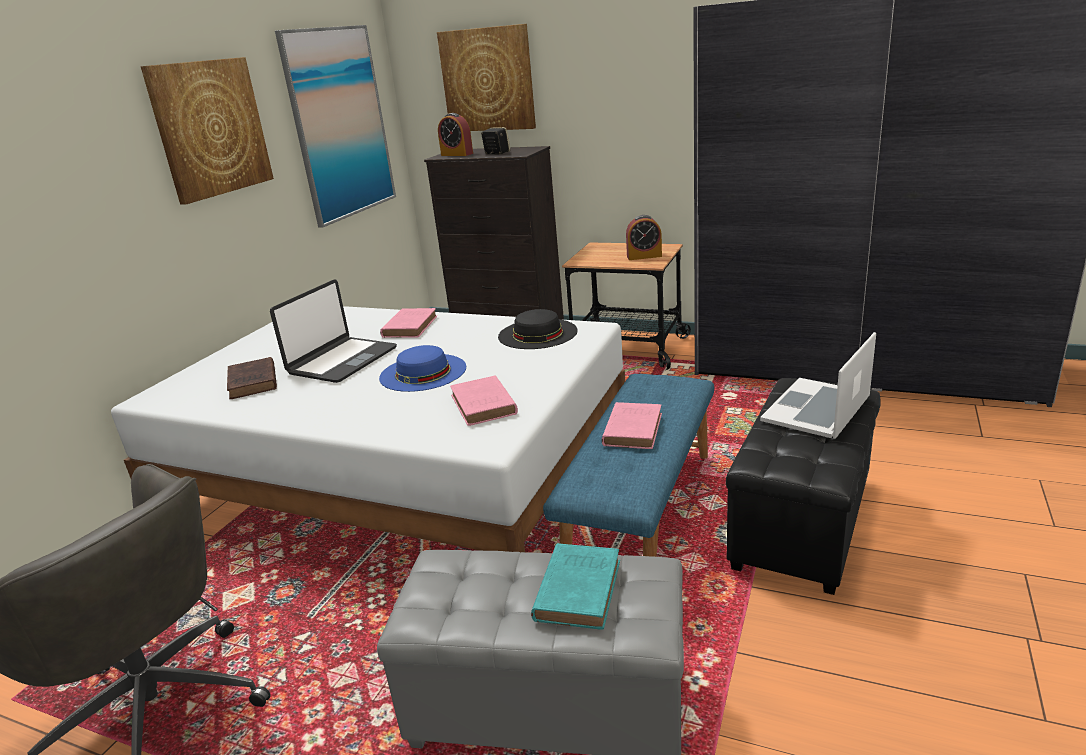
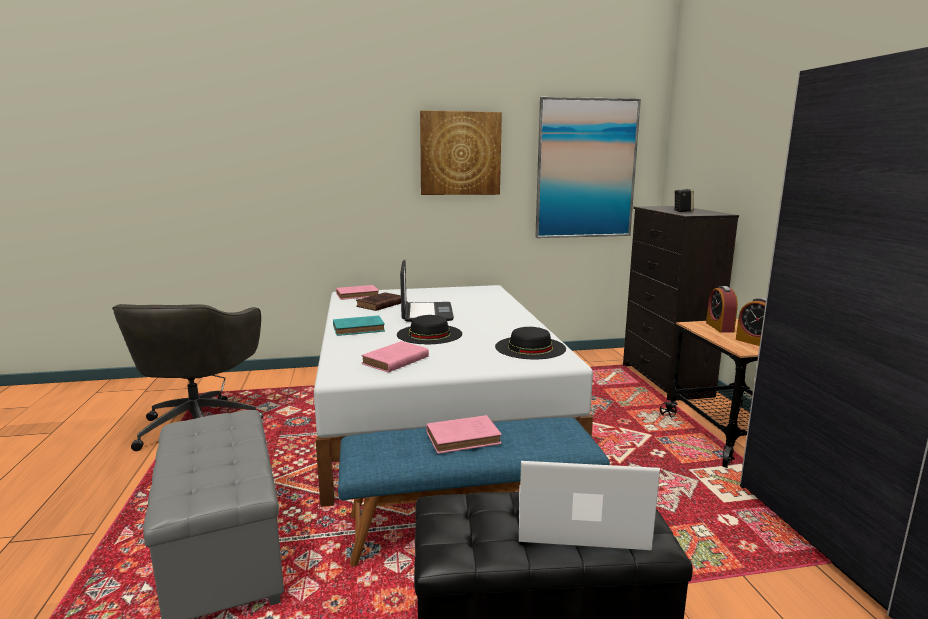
camera: 55 degrees right, 10 degrees down
(342, 361) = (426, 313): laptop -> laptop turned 90 degrees counterclockwise
(410, 326) = (497, 313): pink book -> pink book (358, 295)
(423, 372) = (429, 334): blue hat -> black hat
(457, 154) = (661, 207): alarm clock -> alarm clock (719, 327)
(487, 80) = (717, 149): picture -> none
(578, 588) = (217, 466): turquoise book -> turquoise book (360, 329)

